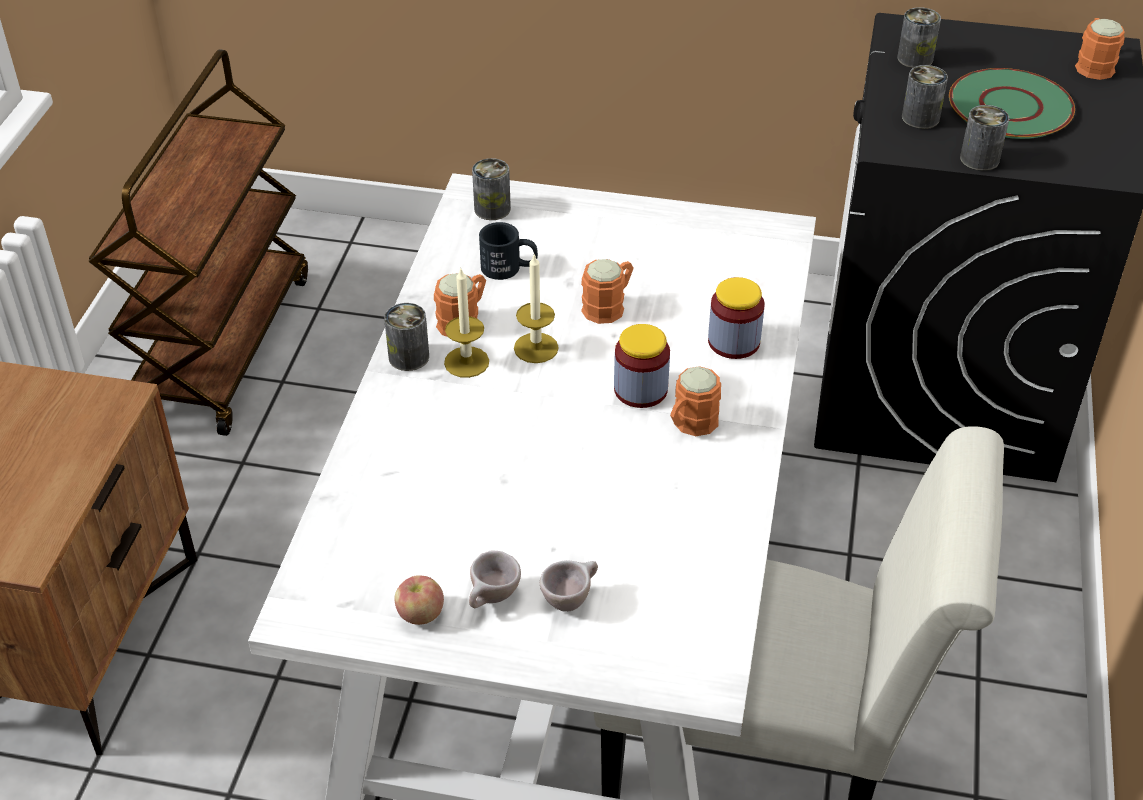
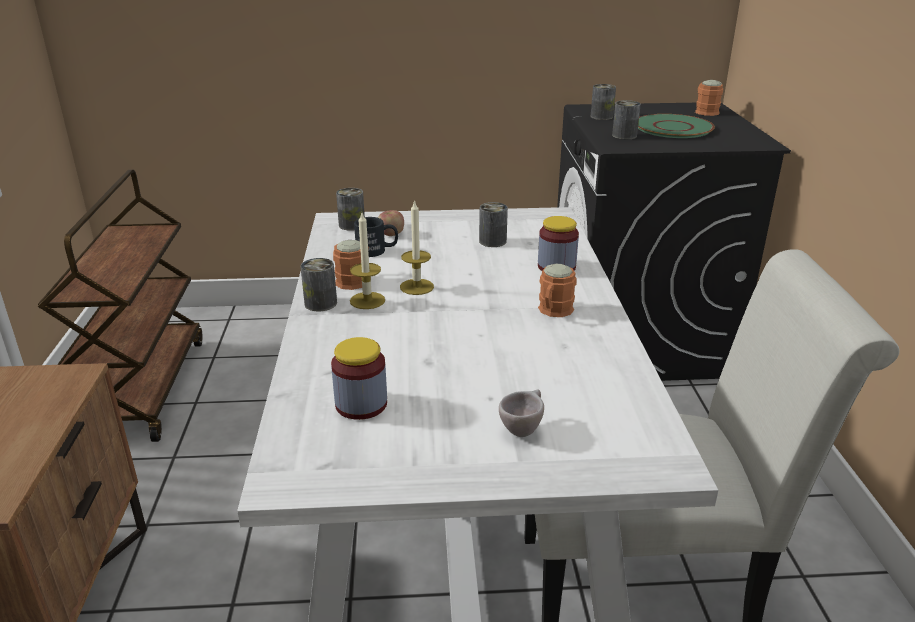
camera: 15 degrees left, 15 degrees down
(420, 614) = (396, 461): apple -> apple (391, 234)
(492, 600) = (456, 440): beige cup -> none
(609, 306) = (458, 260): orange mug -> none
(640, 389) = (506, 298): jar -> jar (361, 404)
(979, 159) = (674, 146): can -> can (492, 241)

